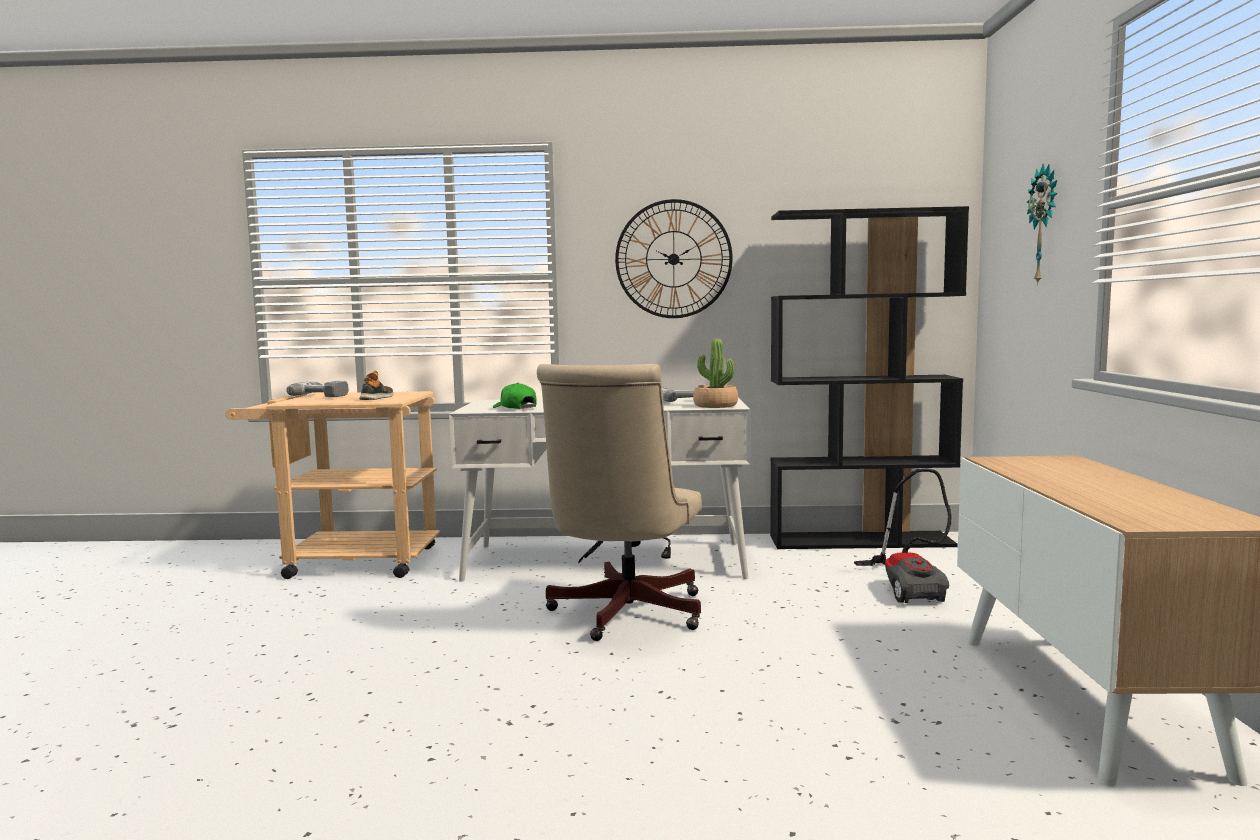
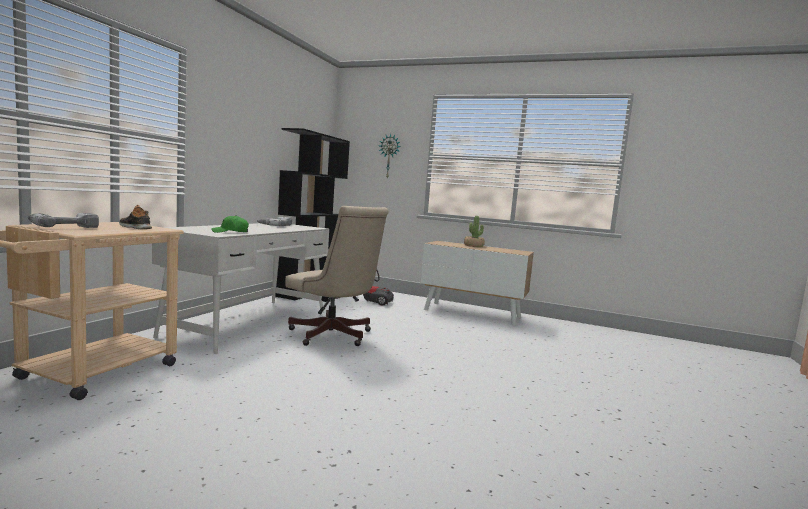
camera: 70 degrees left, 0 degrees up
(673, 259) = (241, 142): wall clock -> none
(715, 406) = (308, 227): potted plant -> potted plant (473, 246)

